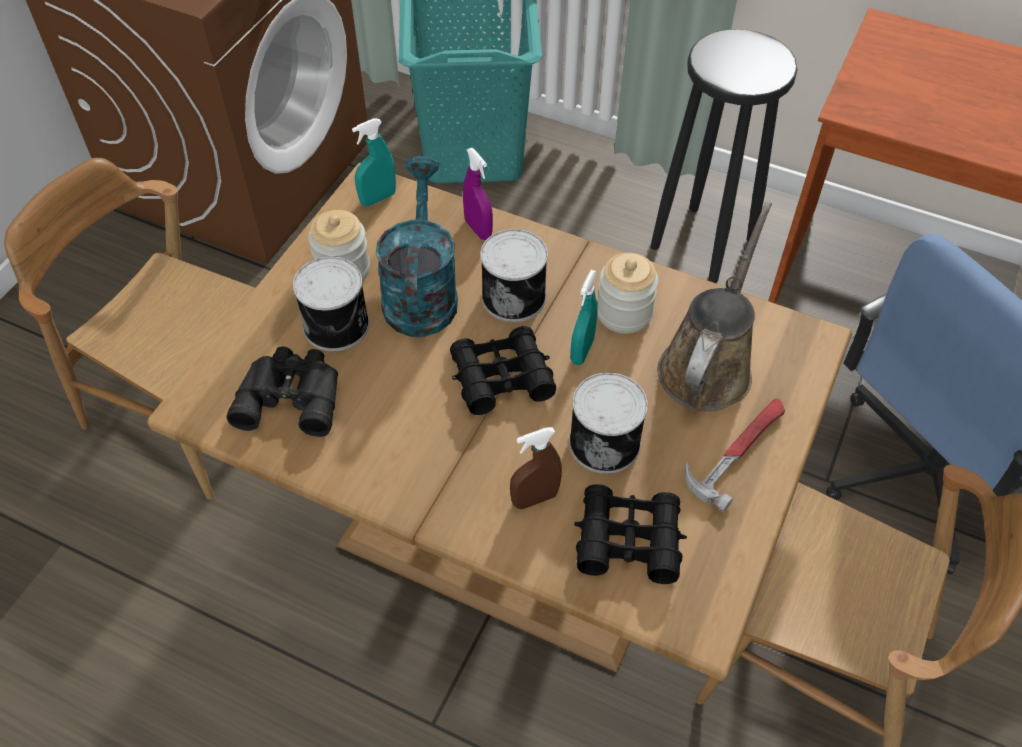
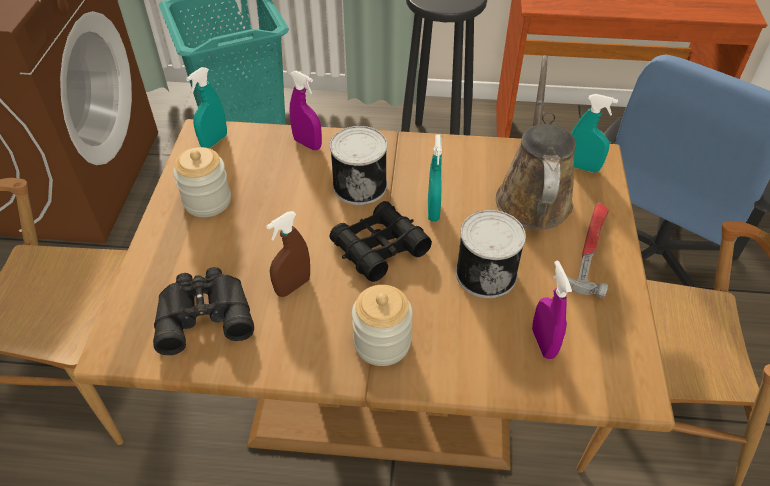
camera: 20 degrees left, 5 degrees down
(338, 325) = (222, 245): can -> none
(420, 292) = (281, 201): turquoise watering can -> none
(535, 498) = (452, 334): brown spray bottle -> brown spray bottle (293, 286)
(624, 313) = (451, 175): jar -> jar (382, 343)
(628, 540) = (543, 343): black binoculars -> purple spray bottle
(787, 346) = (582, 167): none -> turquoise spray bottle

